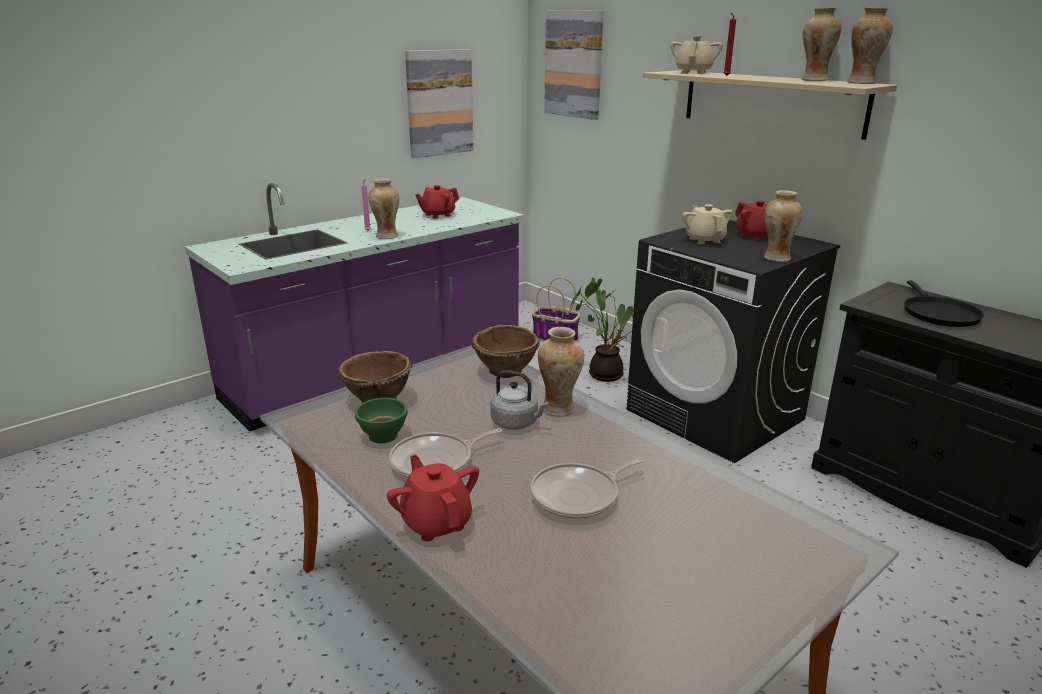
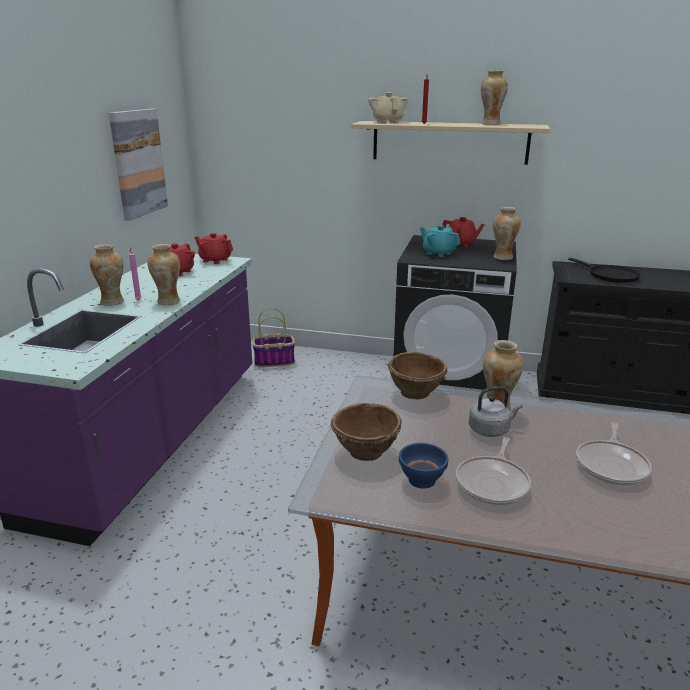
camera: 35 degrees left, 0 degrees up
(382, 436) = (421, 480): green bowl -> blue bowl
(436, 522) = (572, 528): red teapot -> red teapot (215, 260)
(574, 64) = (248, 119): picture -> none
(607, 374) = (346, 378): potted plant -> none
(704, 240) = (438, 253): beige teapot -> turquoise teapot
(862, 83) = (527, 124): vase -> vase (113, 302)

